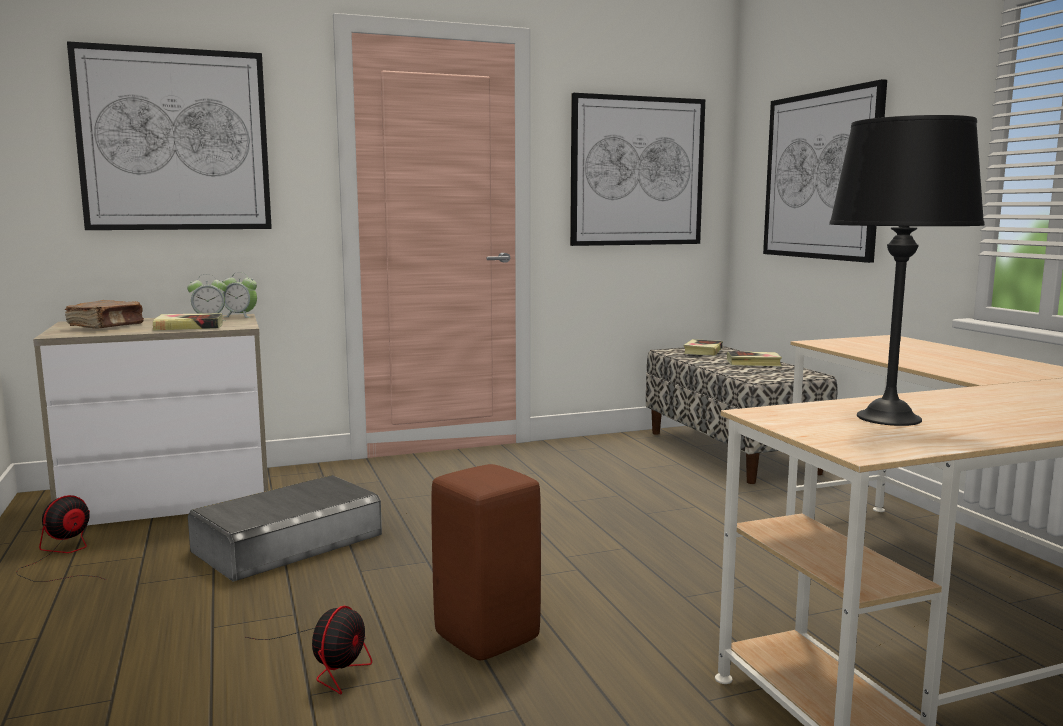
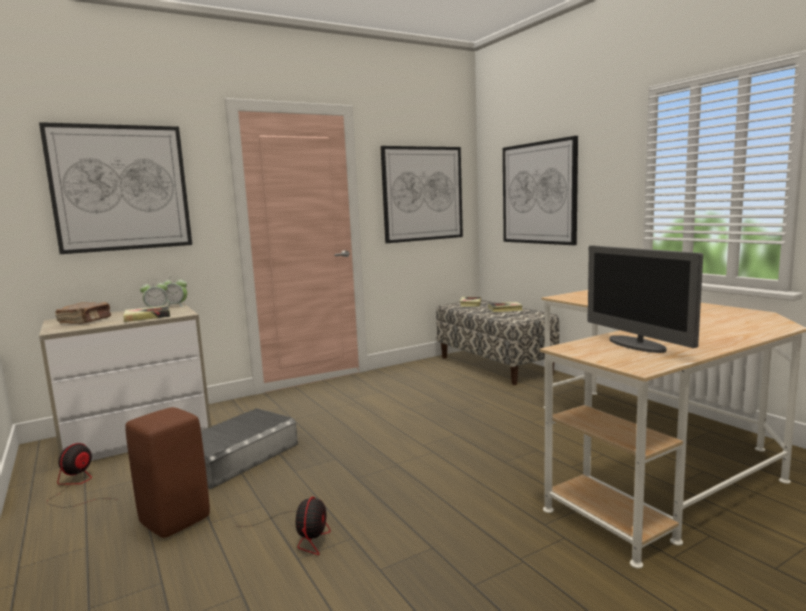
camera: 10 degrees left, 0 degrees up
(485, 638) = (394, 504): brown stool -> brown stool (173, 521)
(889, 418) = (637, 345): black table lamp -> monitor

